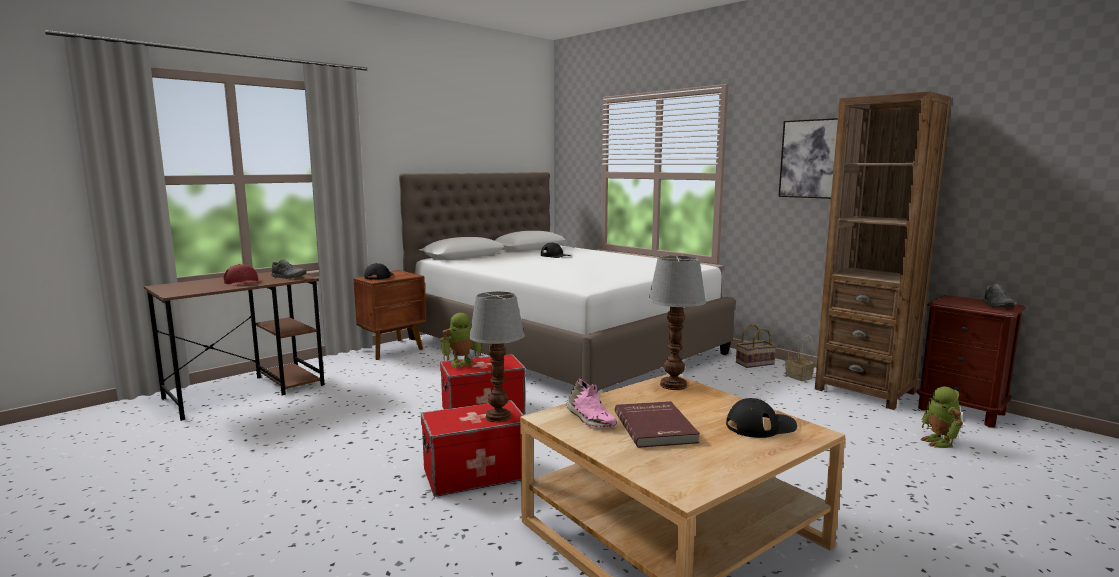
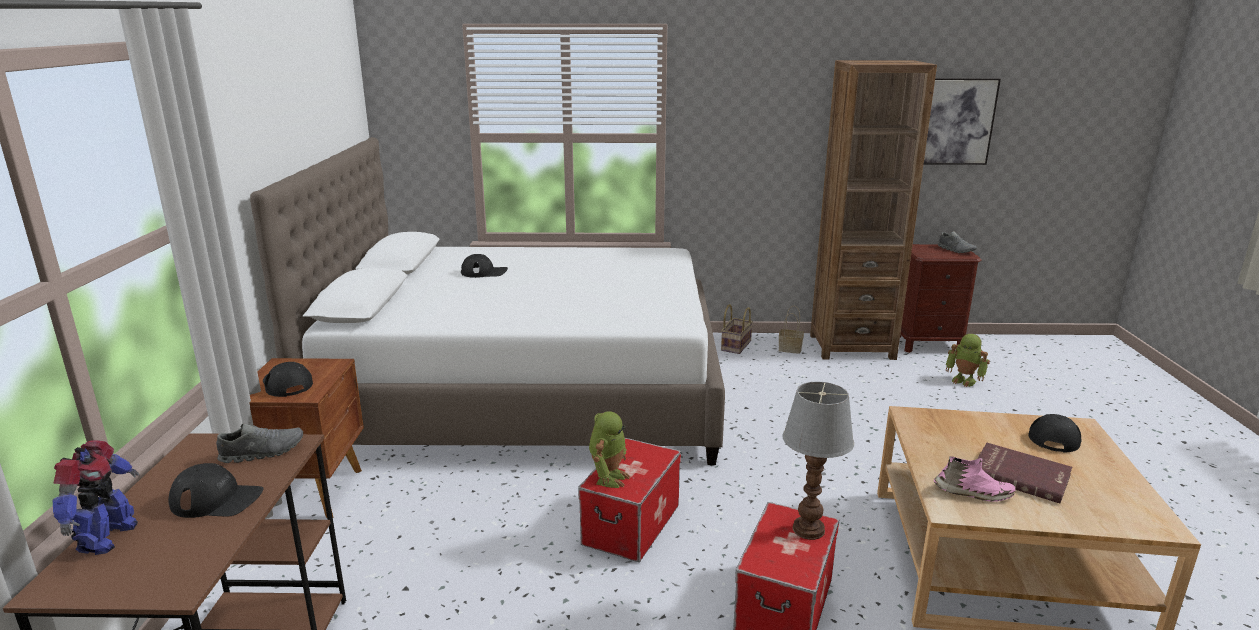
camera: 45 degrees left, 10 degrees up
(198, 281) = (106, 538): none -> toy robot
(243, 282) = (217, 500): red cap -> black cap
(674, 385) = (925, 420): table lamp -> none
(812, 159) = (776, 117): picture -> picture (957, 121)

